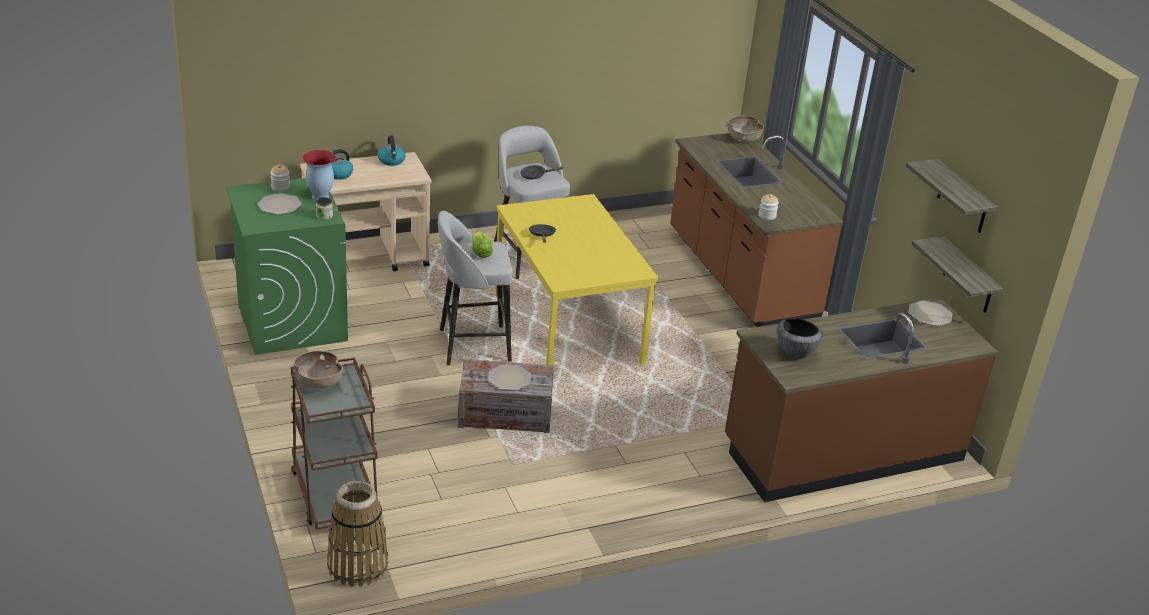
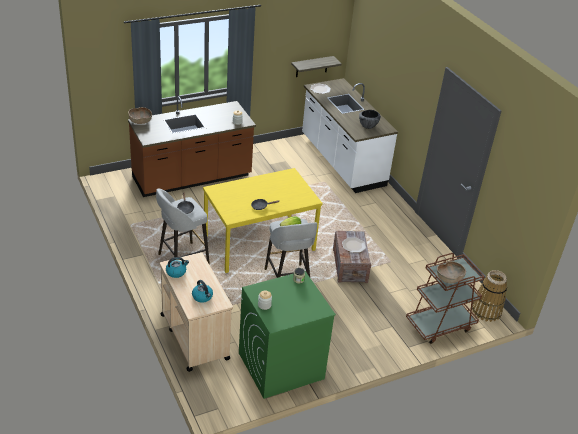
camera: 95 degrees left, 5 degrees up
(279, 205) = (290, 302): plate -> none
(320, 196) = (272, 284): vase -> none
(842, 451) = (341, 161): brown counter -> white counter
(963, 198) = (299, 39): shelf -> none

